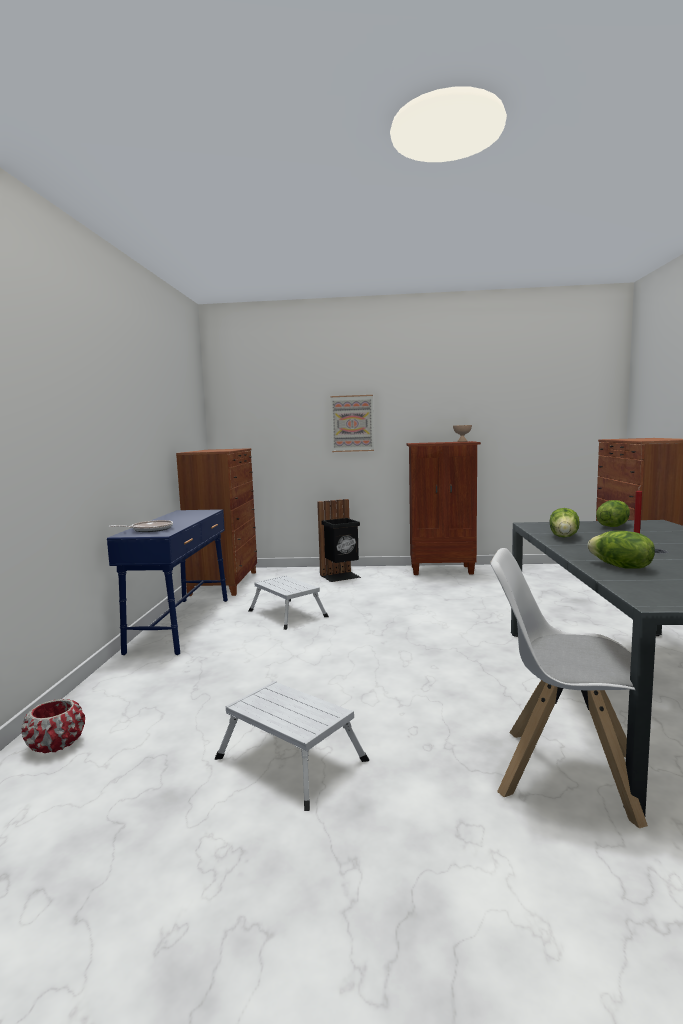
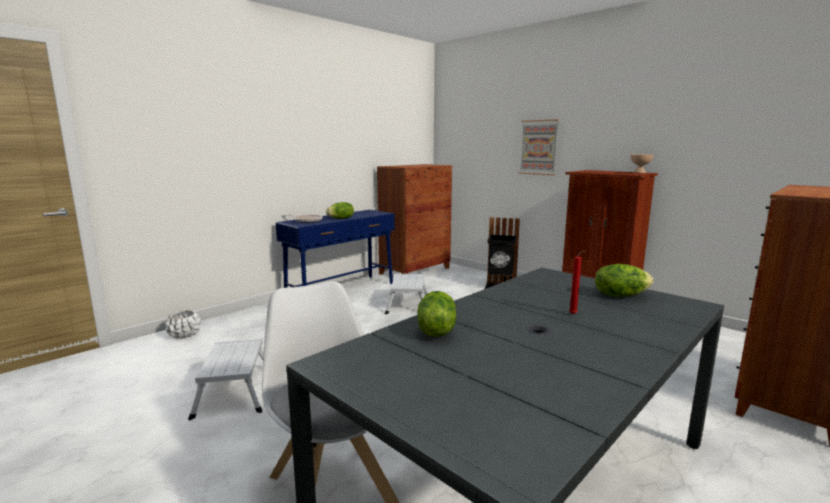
camera: 40 degrees right, 5 degrees up
(56, 743) = (184, 335): red planter -> white planter
(564, 537) = (519, 292): lettuce -> lettuce (341, 218)

